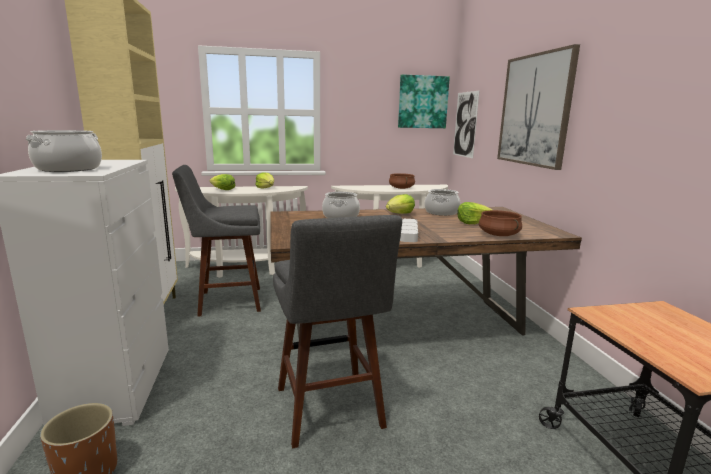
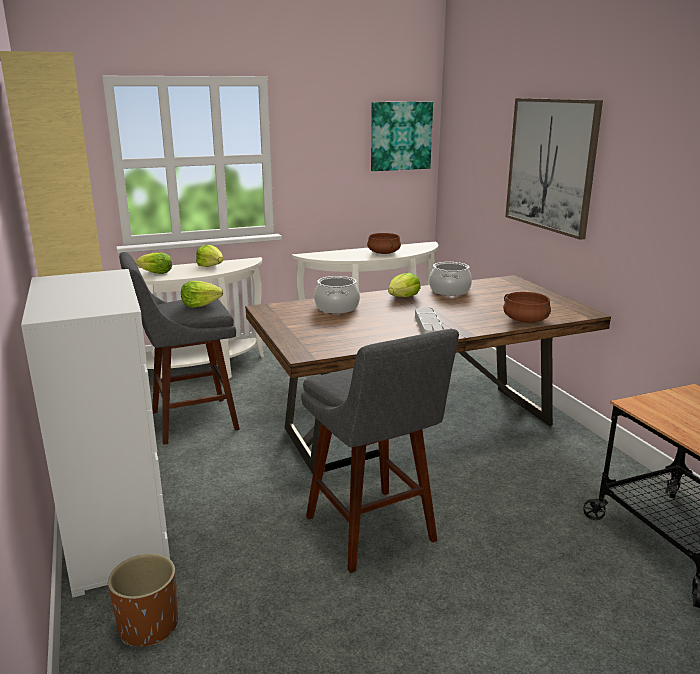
camera: 10 degrees left, 5 degrees up
(69, 169) = (80, 301): cooking pot -> none
(465, 124) = (457, 166): picture -> none
(472, 223) = (491, 305): lettuce -> lettuce (200, 304)

